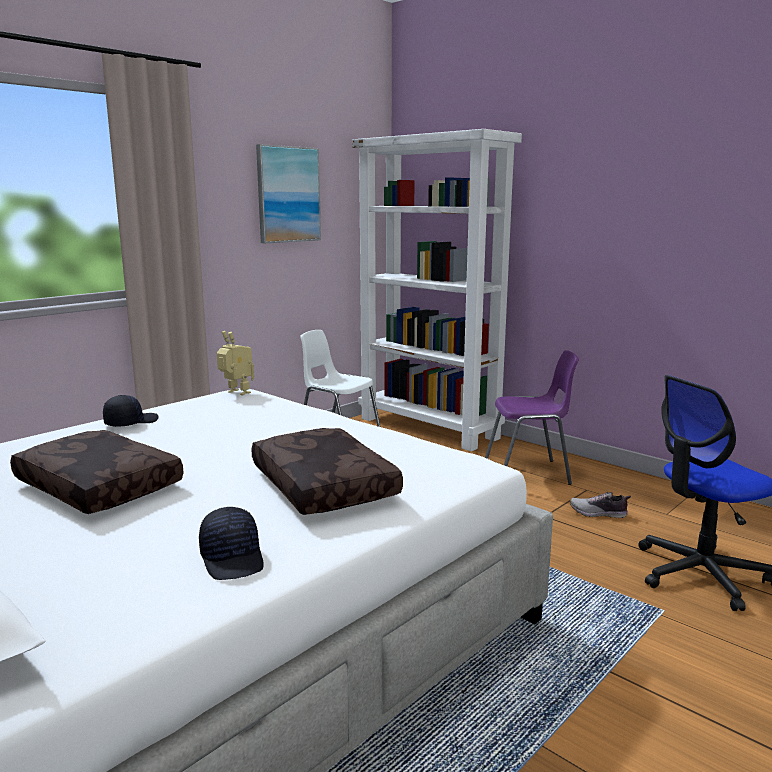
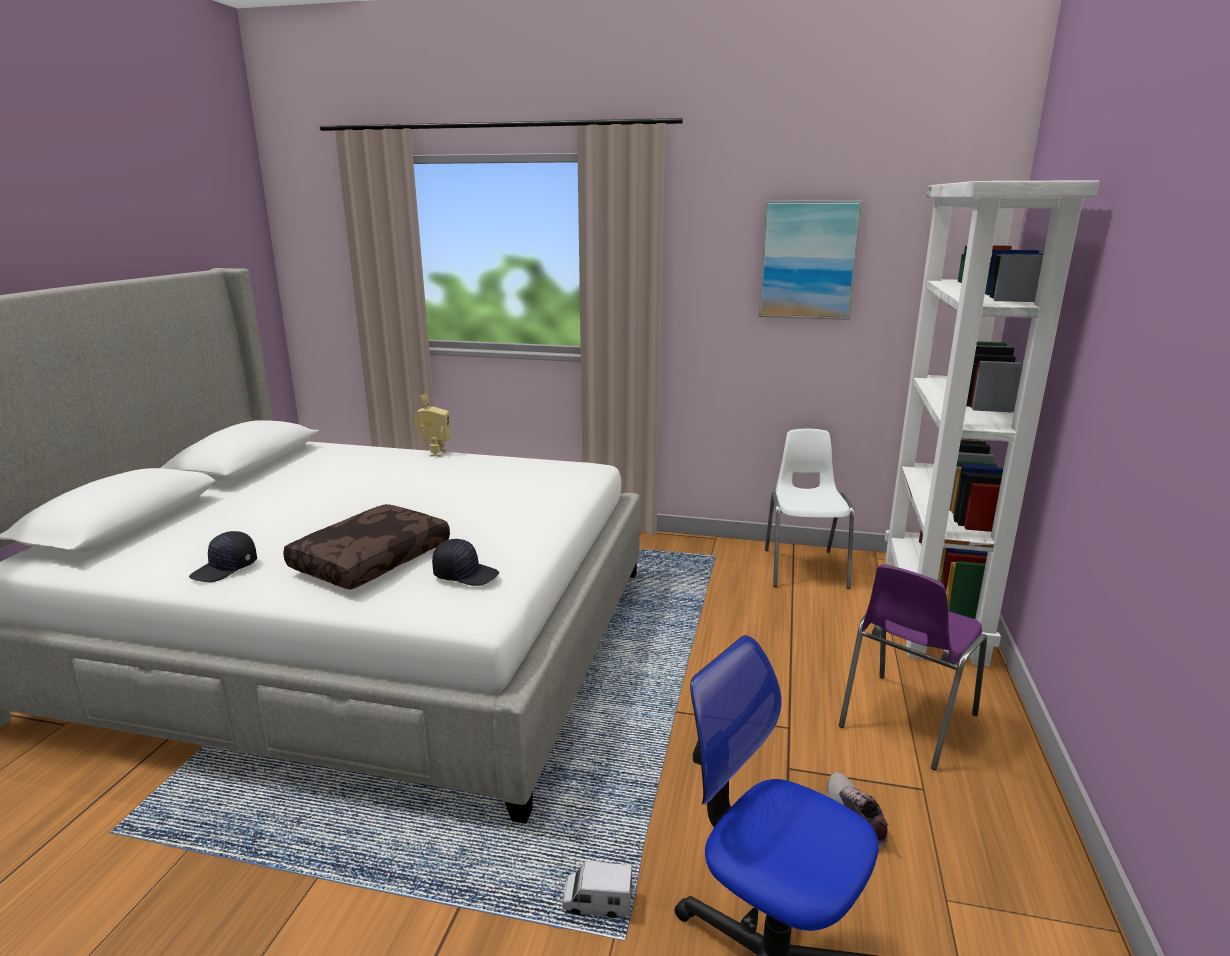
camera: 60 degrees right, 5 degrees up
(95, 487) = (332, 495): brown pillow -> none
(131, 422) = (468, 462): black cap -> black cap (465, 574)
(236, 393) = (582, 468): toy robot -> toy robot (434, 453)
(528, 473) = (904, 721): purple chair -> purple chair turned 75 degrees clockwise
(629, 612) = (597, 902): none -> toy truck

